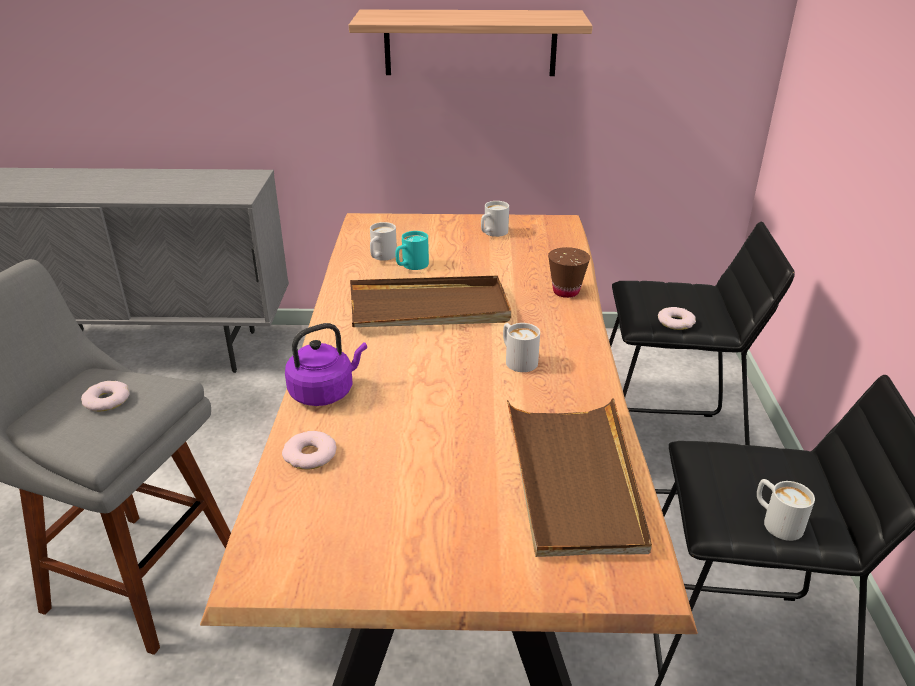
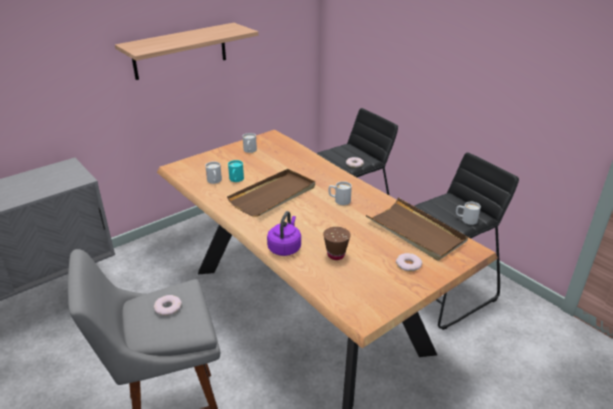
camera: 40 degrees left, 0 degrees up
(310, 455) = (318, 272): donut -> donut (408, 265)
(566, 291) = (318, 165): brown cup -> brown cup (336, 255)

